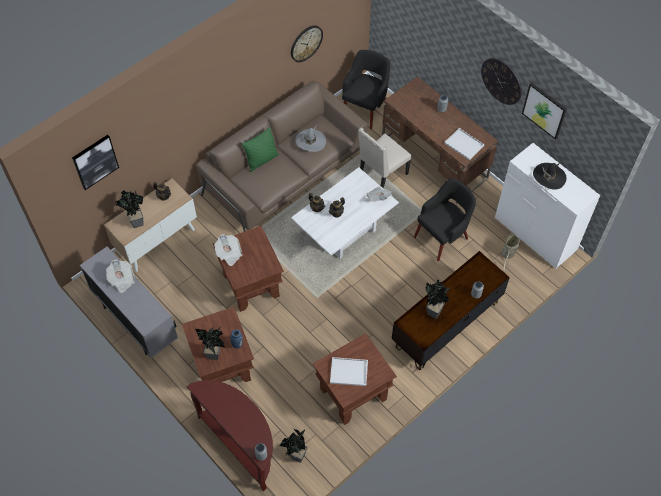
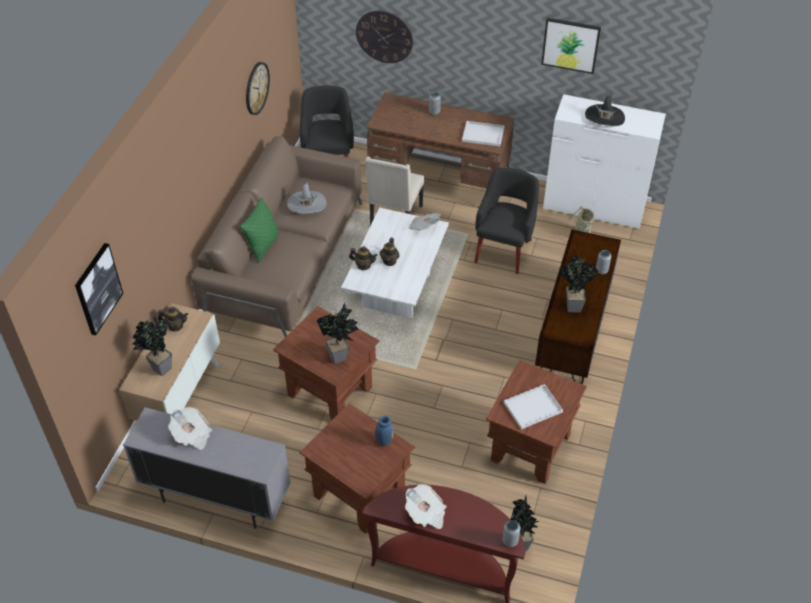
camera: 30 degrees left, 10 degrees down
(215, 356) = (367, 466): potted plant -> potted plant (341, 357)
(229, 254) = (301, 351): newspaper -> newspaper (426, 513)
(501, 81) = (505, 37): wall clock -> wall clock (384, 36)

